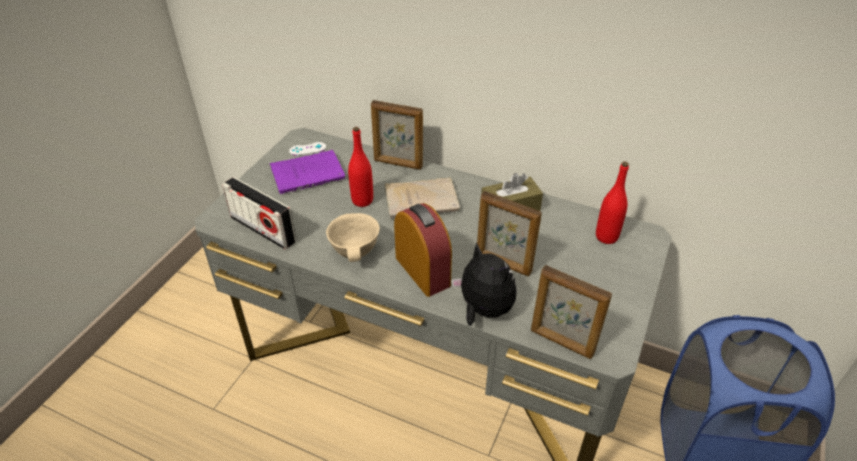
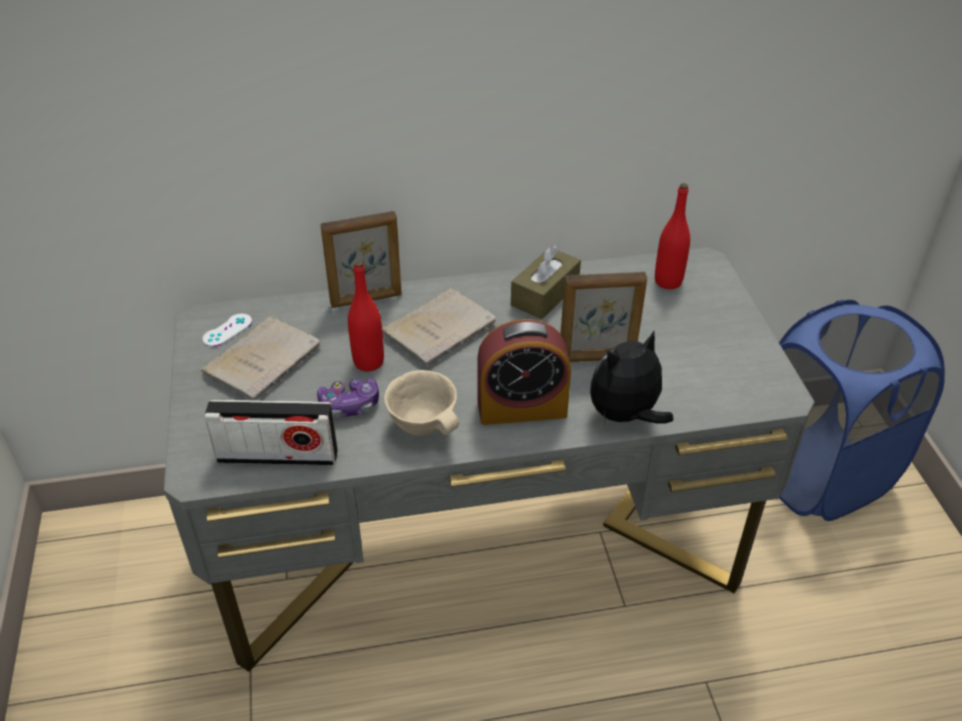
camera: 35 degrees left, 0 degrees up
(310, 174) = (265, 359): purple book -> beige book
(327, 220) = (349, 405): none -> game controller
(422, 271) = (522, 408): alarm clock -> alarm clock turned 150 degrees clockwise
(483, 310) = (625, 416): plush toy -> plush toy turned 45 degrees counterclockwise
(561, 342) = (728, 408): picture frame -> none

